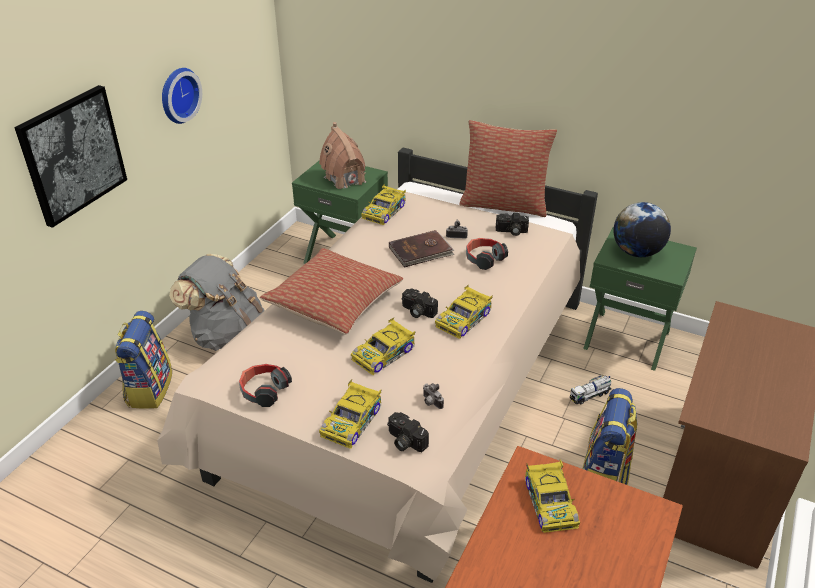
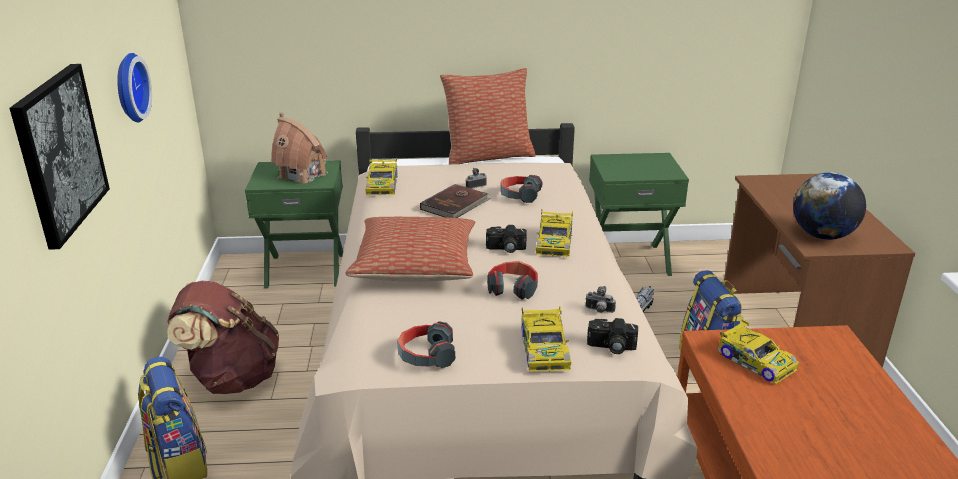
camera: 30 degrees left, 10 degrees down
(227, 335) = (232, 378): grey backpack -> brown backpack
(384, 353) = (513, 288): toy car -> headphones
(511, 231) = (520, 171): camera -> none
(636, 252) = (629, 166): globe -> globe (822, 236)

